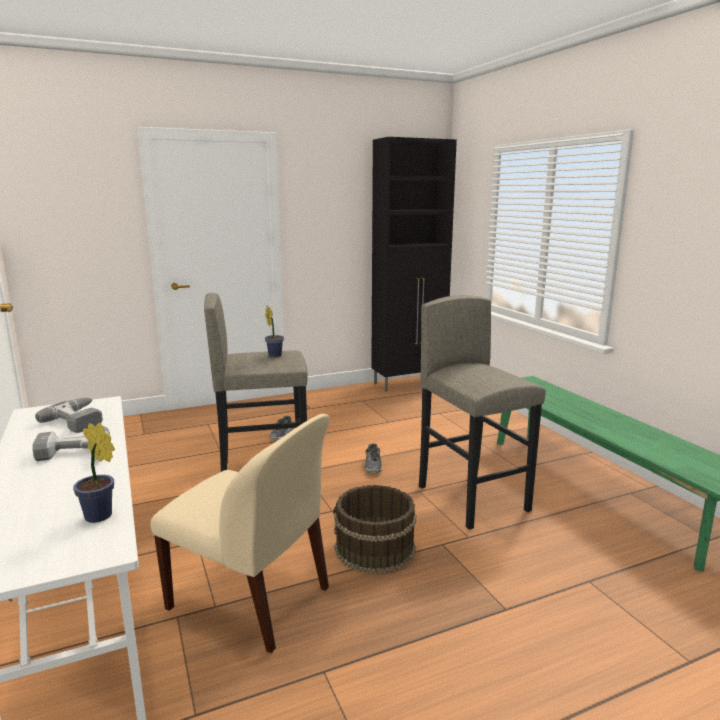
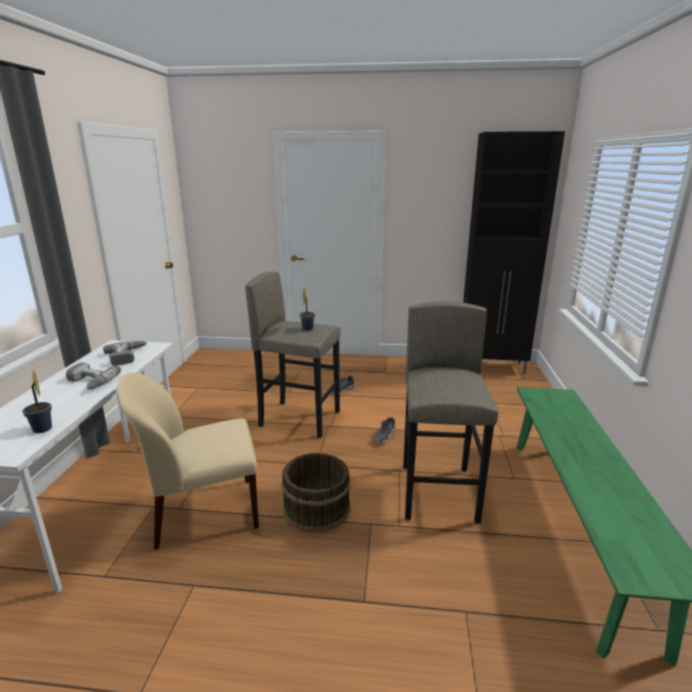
camera: 30 degrees right, 5 degrees up
(252, 599) = (203, 513): beige chair -> beige chair turned 105 degrees clockwise

